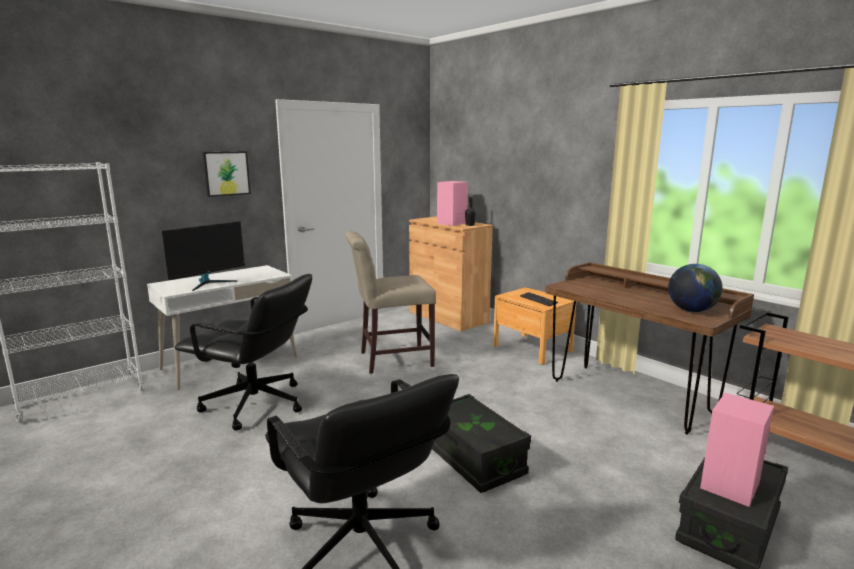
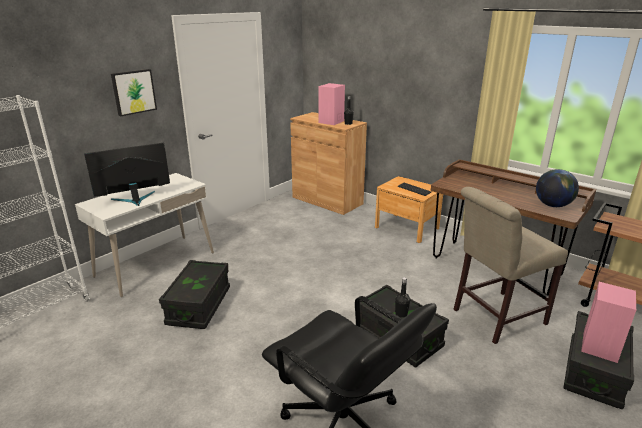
camera: 10 degrees left, 10 degrees up
(208, 283) = (135, 199): monitor -> monitor turned 150 degrees counterclockwise
(255, 405) = (199, 306): black office chair -> black storage box
(391, 359) = (296, 248): beige chair -> beige chair (494, 317)
(473, 425) = (401, 314): none -> black bottle

